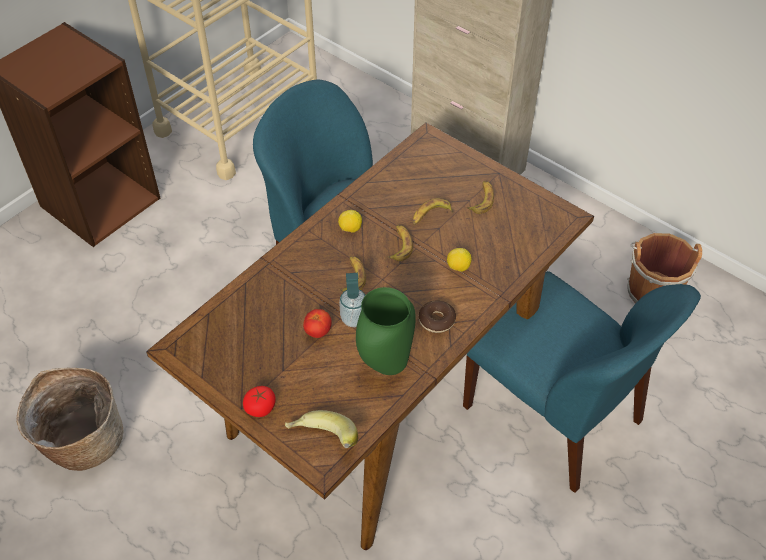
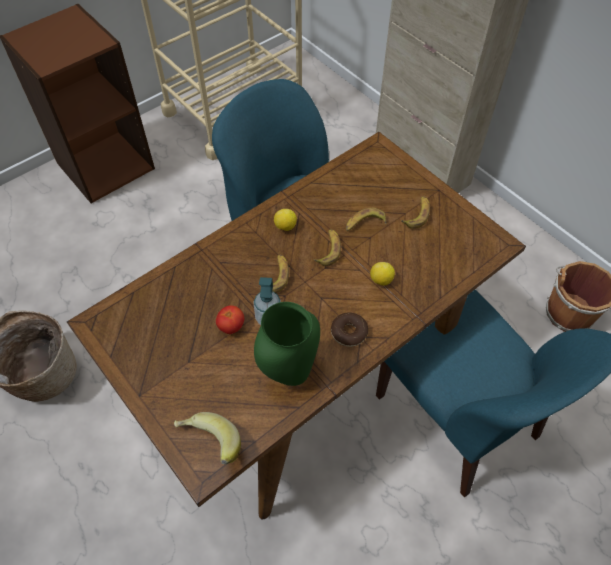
camera: 10 degrees right, 5 degrees up
(260, 407) = (157, 398): tomato -> none

